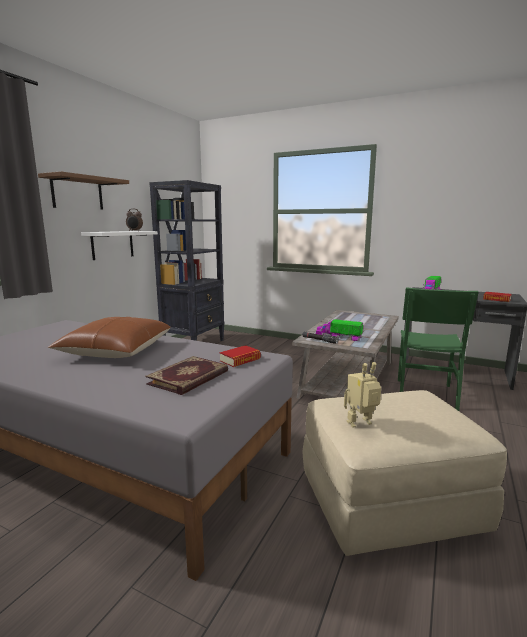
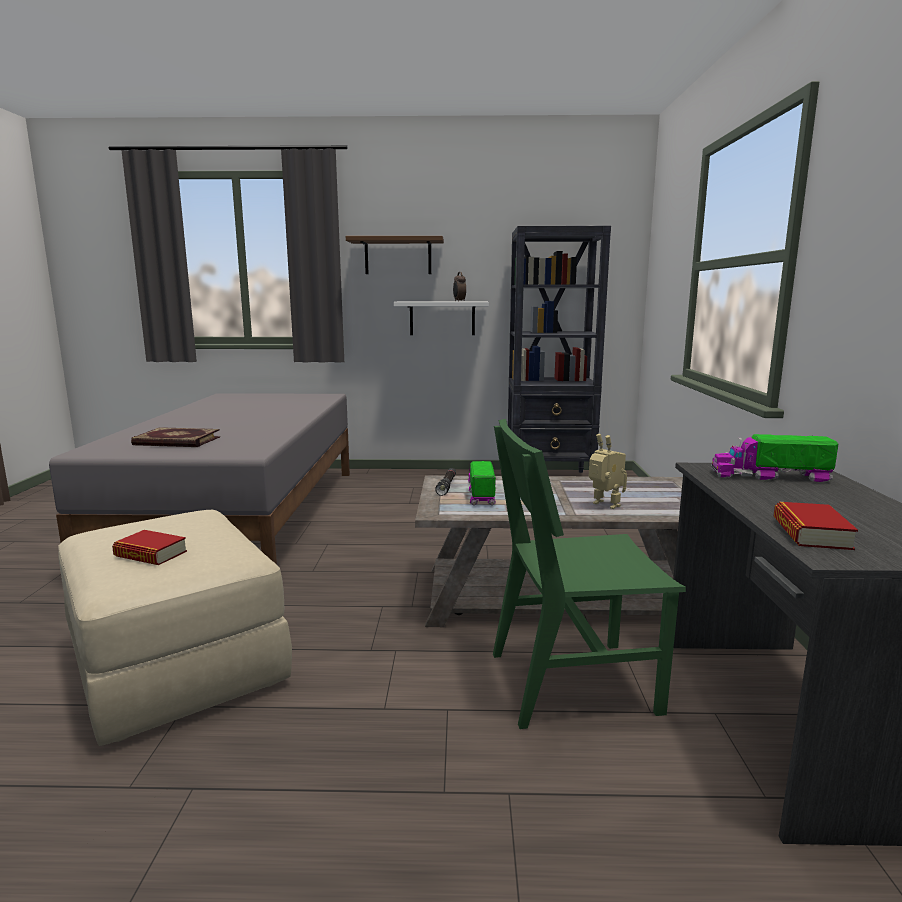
camera: 65 degrees right, 0 degrees up
(116, 350) = (250, 417): brown pillow -> none
(240, 360) = (236, 446): book -> book (150, 554)
(361, 424) = (131, 528): toy robot -> toy robot (604, 505)

